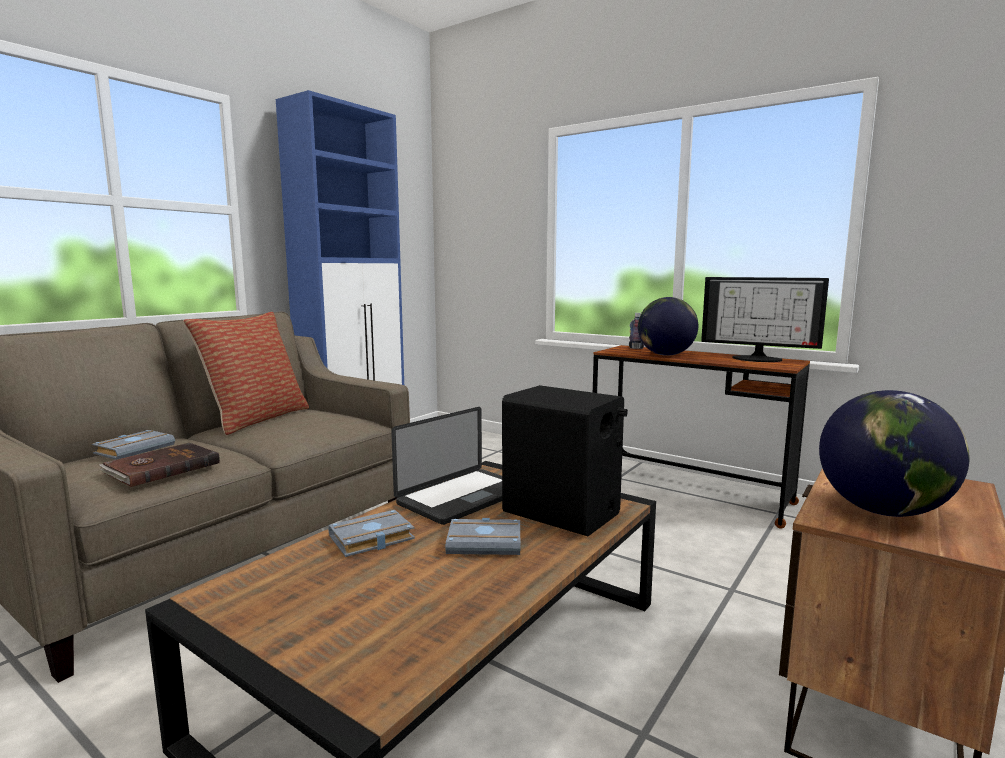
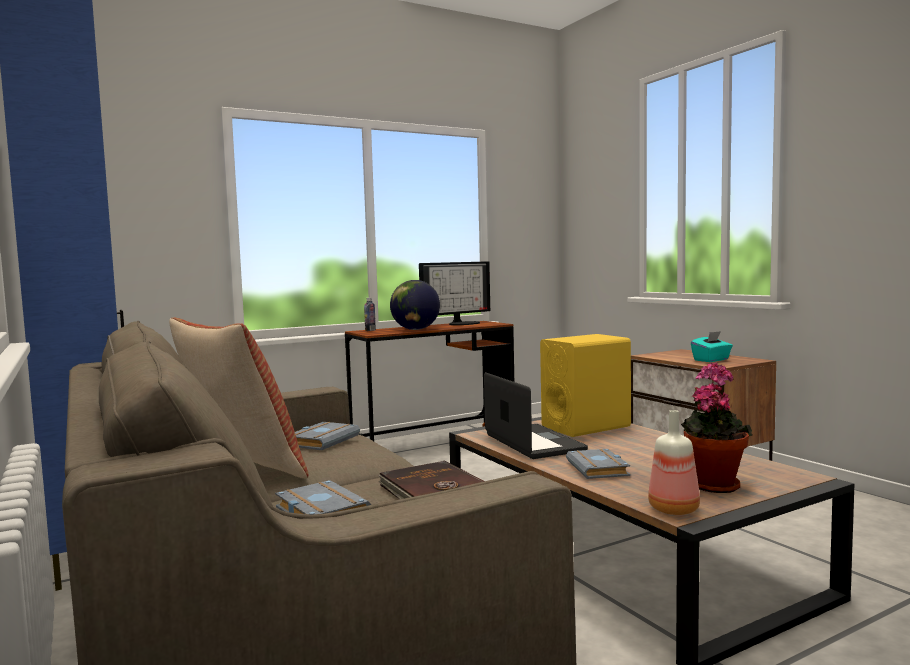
camera: 65 degrees left, 5 degrees down
(225, 592) = (674, 509): none -> bottle
(322, 612) = (713, 484): none -> potted plant
(486, 542) = (623, 445): grey book -> grey book (322, 441)
(562, 513) = (586, 426): black speaker -> yellow speaker
(883, 511) = (711, 360): globe -> turquoise tissue box

